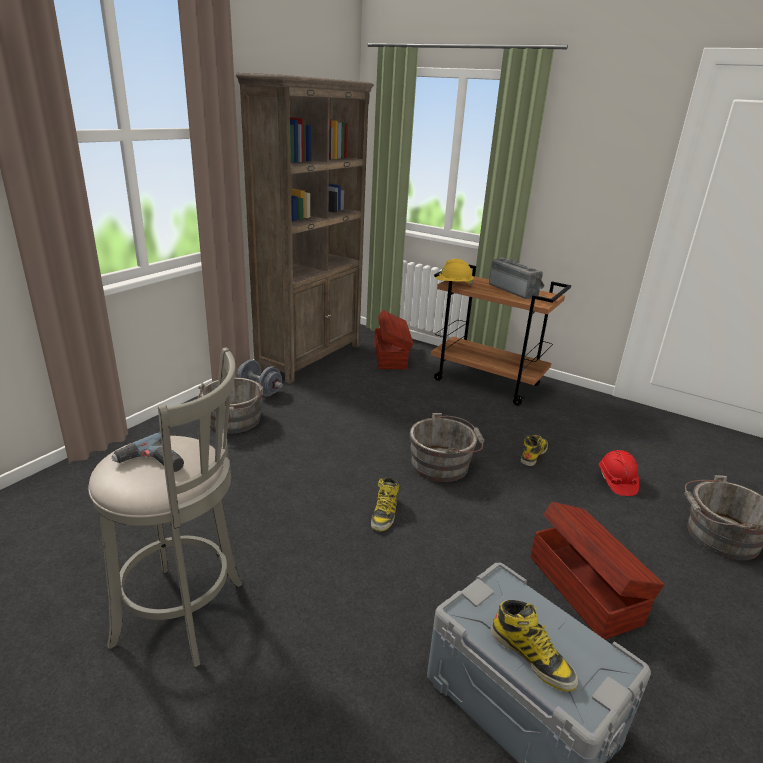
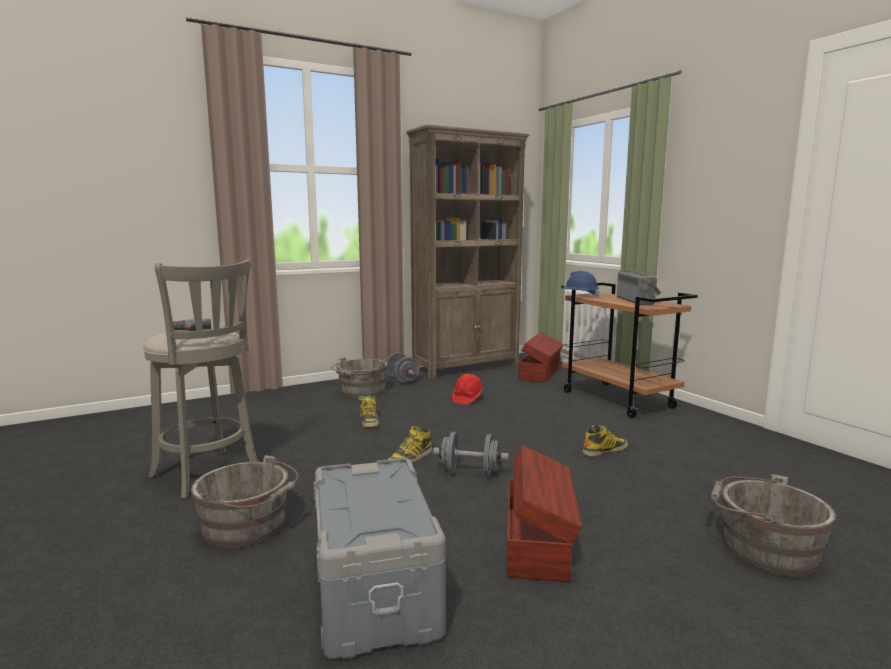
camera: 30 degrees right, 15 degrees down
(443, 465) = (501, 441): grey bucket -> grey bucket (248, 527)
(453, 285) = (579, 296): yellow hard hat -> blue hard hat
(456, 518) = (470, 472): none -> grey dumbbell
(532, 656) = (352, 506): boot -> boot (369, 421)
(616, 481) = (679, 484): red hard hat -> red hard hat (467, 399)

